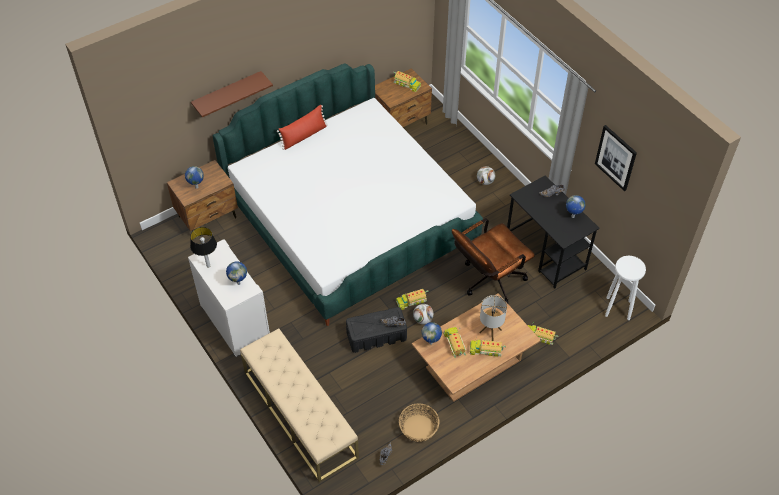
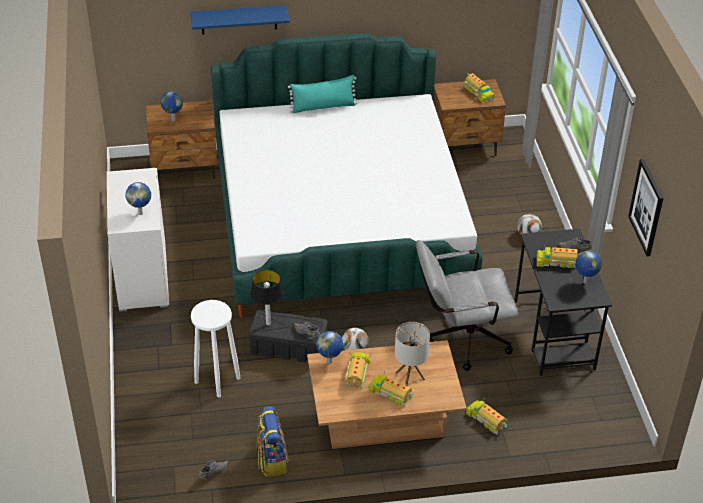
camera: 25 degrees right, 10 degrees down
(208, 265) = (121, 186): table lamp -> table lamp (268, 323)
(227, 94) = (239, 19): brown shelf -> blue shelf
(299, 414) = (148, 393): beige bench -> none
(304, 136) = (323, 107): red pillow -> turquoise pillow
(411, 301) = (354, 326): toy truck -> toy truck (557, 261)
(418, 428) = (271, 460): basket -> backpack
(488, 282) = (460, 339): brown office chair -> grey office chair
(618, 308) = (609, 426): white stool -> white stool (217, 380)

